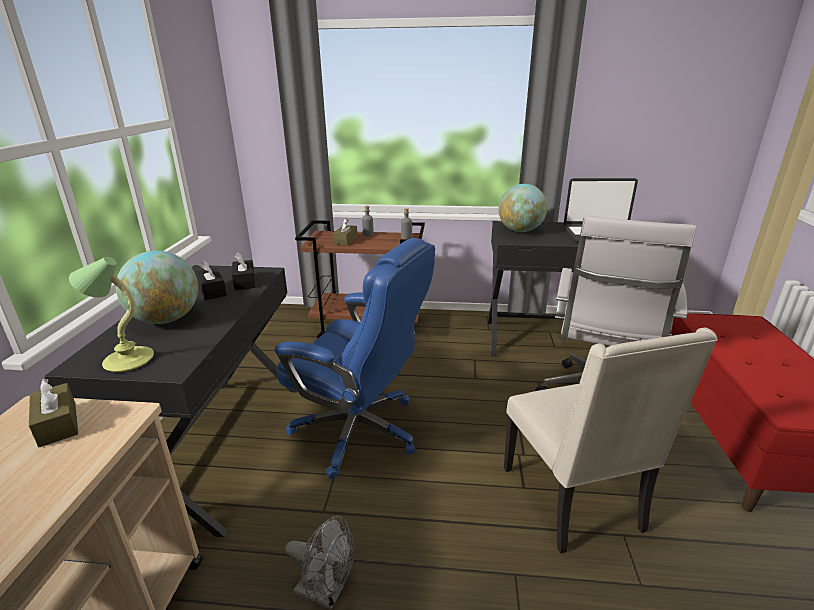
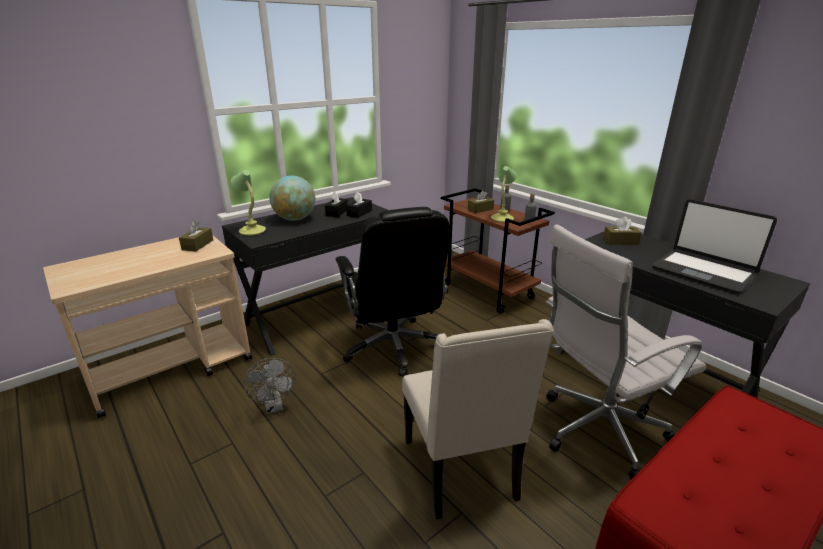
camera: 45 degrees right, 0 degrees up
(360, 431) = (393, 347): blue office chair -> black office chair
(382, 242) = (502, 218): none -> table lamp
(520, 231) = (620, 241): globe -> brown tissue box
(574, 500) = (462, 471): beige chair -> beige chair turned 45 degrees counterclockwise

